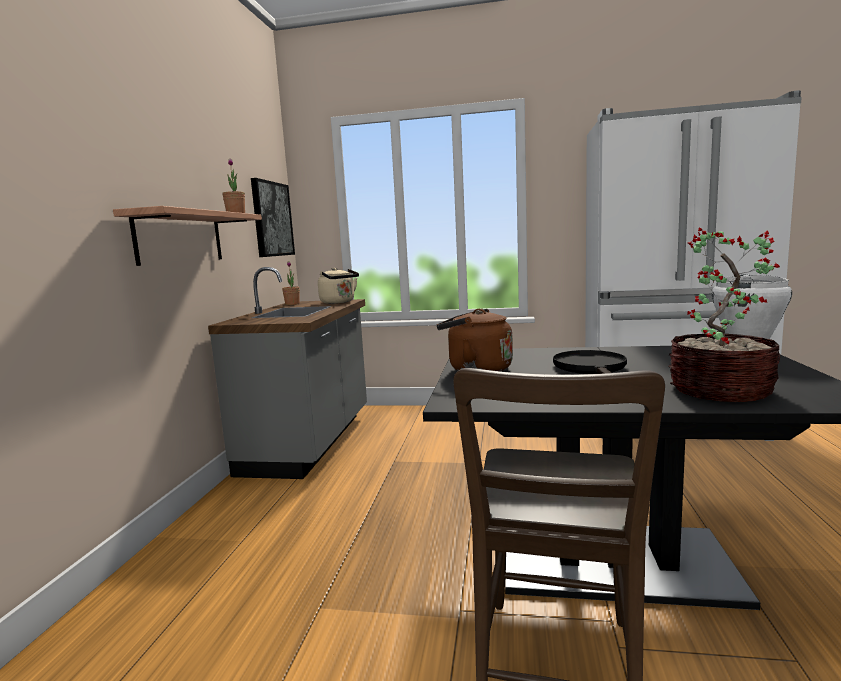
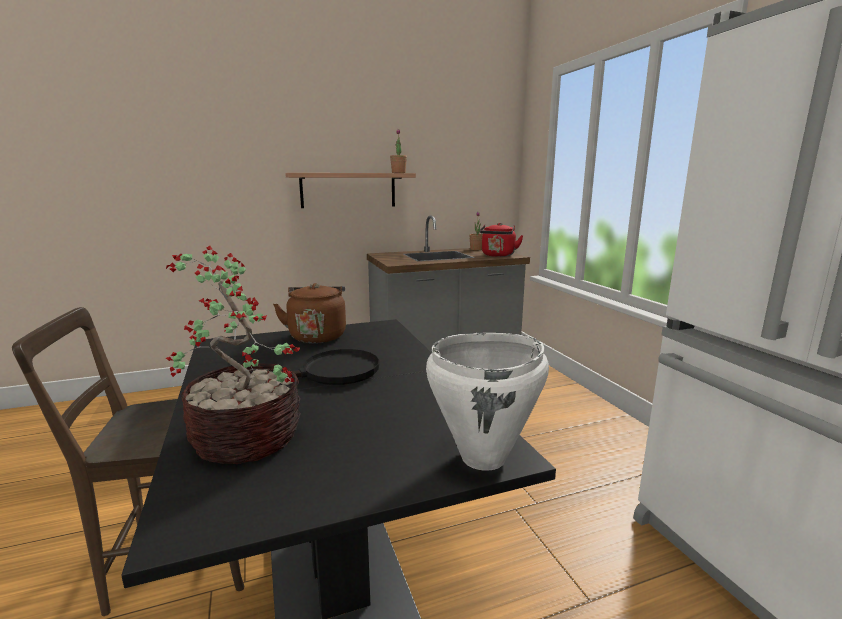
camera: 60 degrees right, 5 degrees up
(272, 219) = (481, 173): picture -> none
(339, 302) = (498, 255): beige kettle -> red kettle

